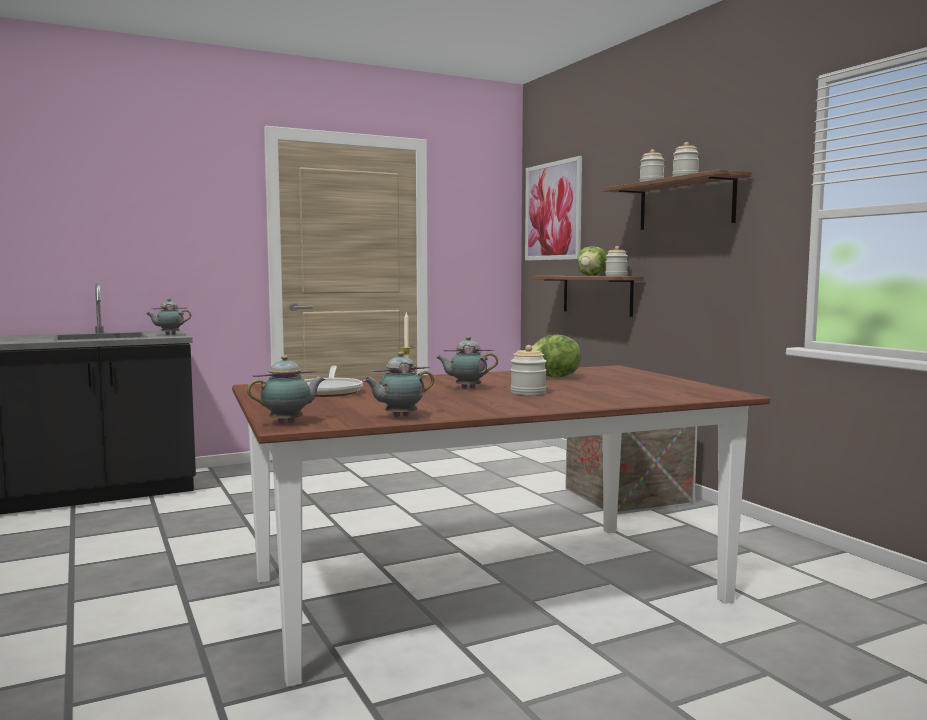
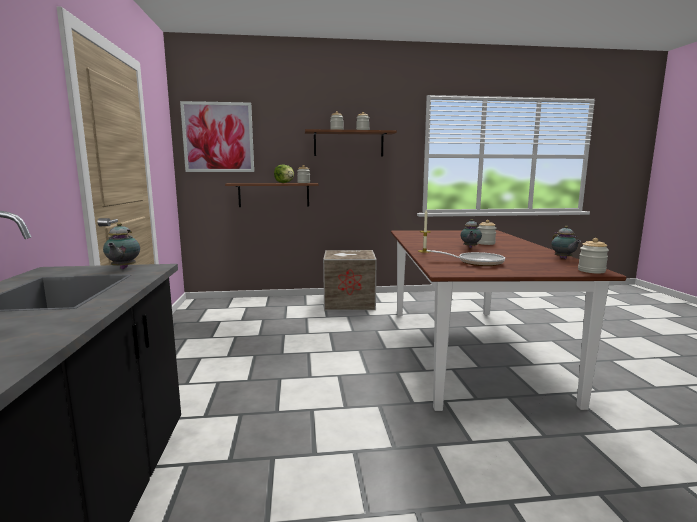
camera: 70 degrees left, 5 degrees up
(289, 423) = (591, 271): teapot -> jar
(554, 377) = (434, 238): lettuce -> none

